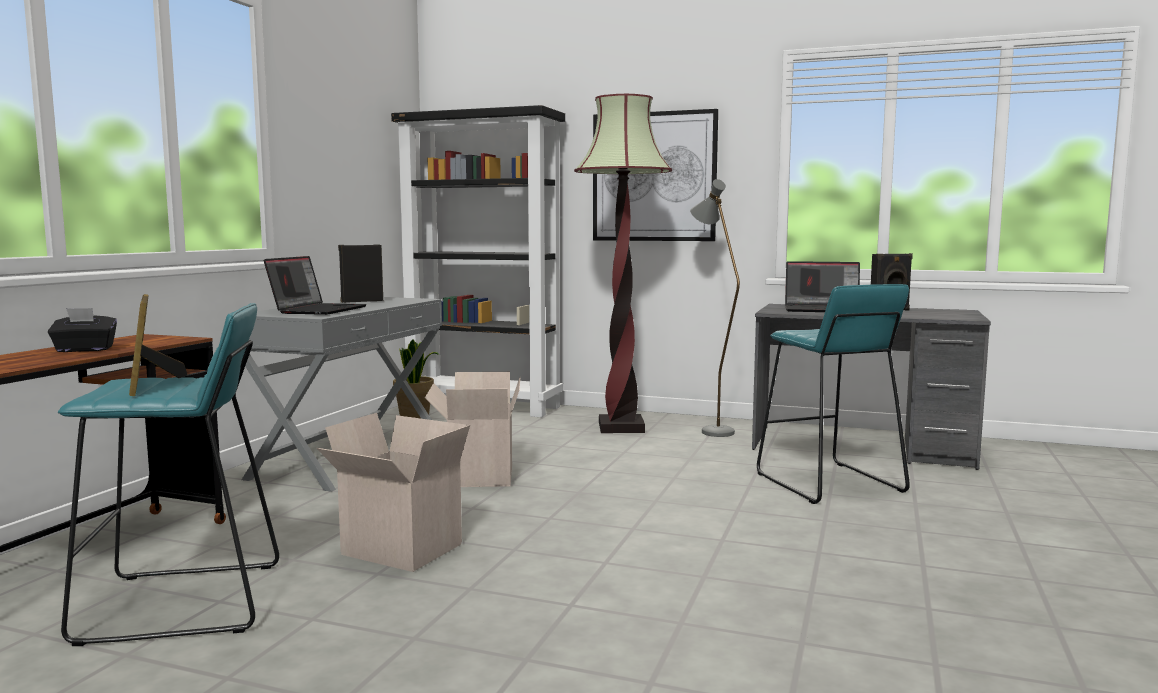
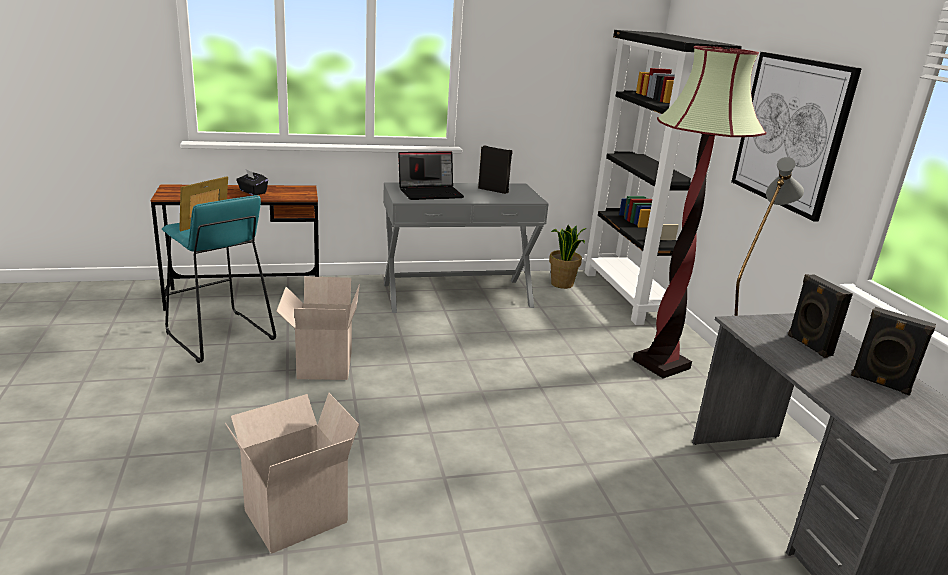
camera: 55 degrees right, 15 degrees up
(478, 475) = (471, 345): cardboard box -> cardboard box (296, 514)
(823, 310) = (808, 345): laptop -> black speaker
(828, 483) = (647, 507): turquoise stool -> none

